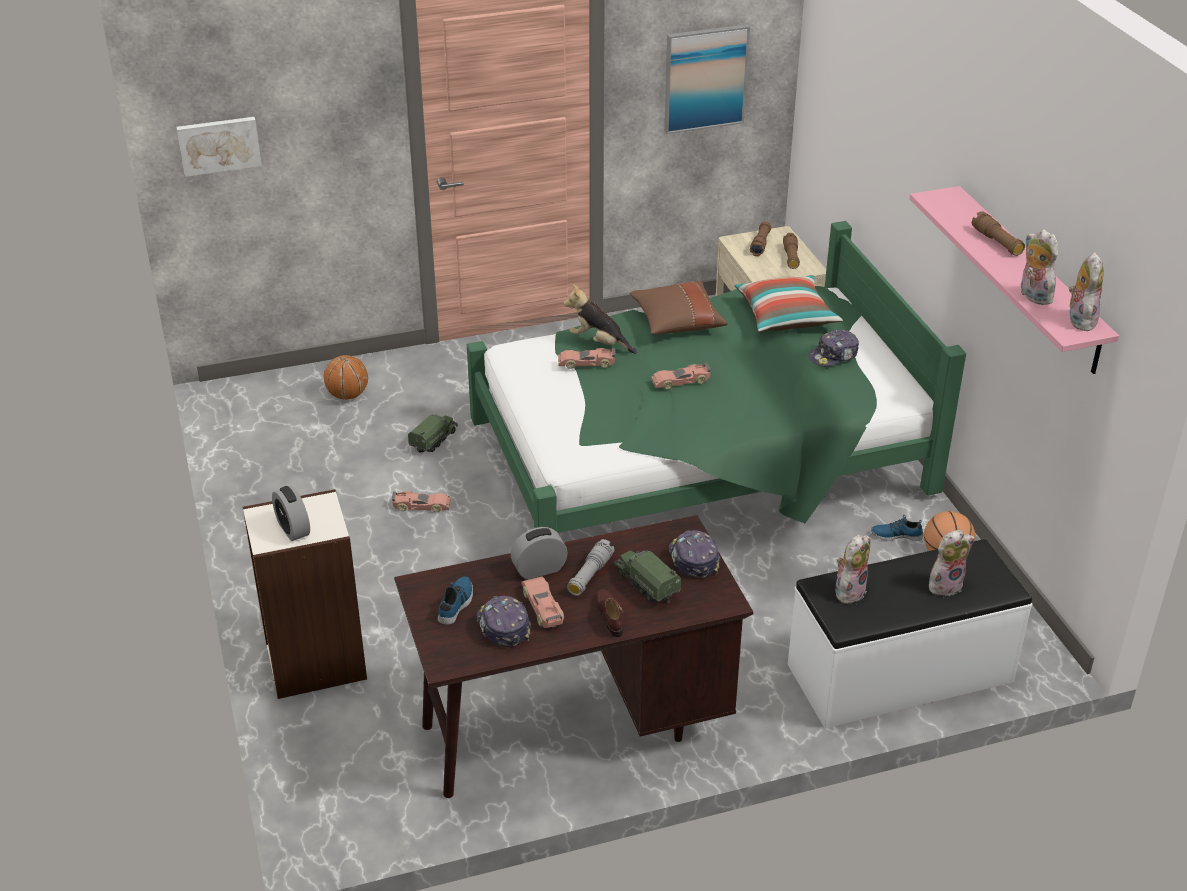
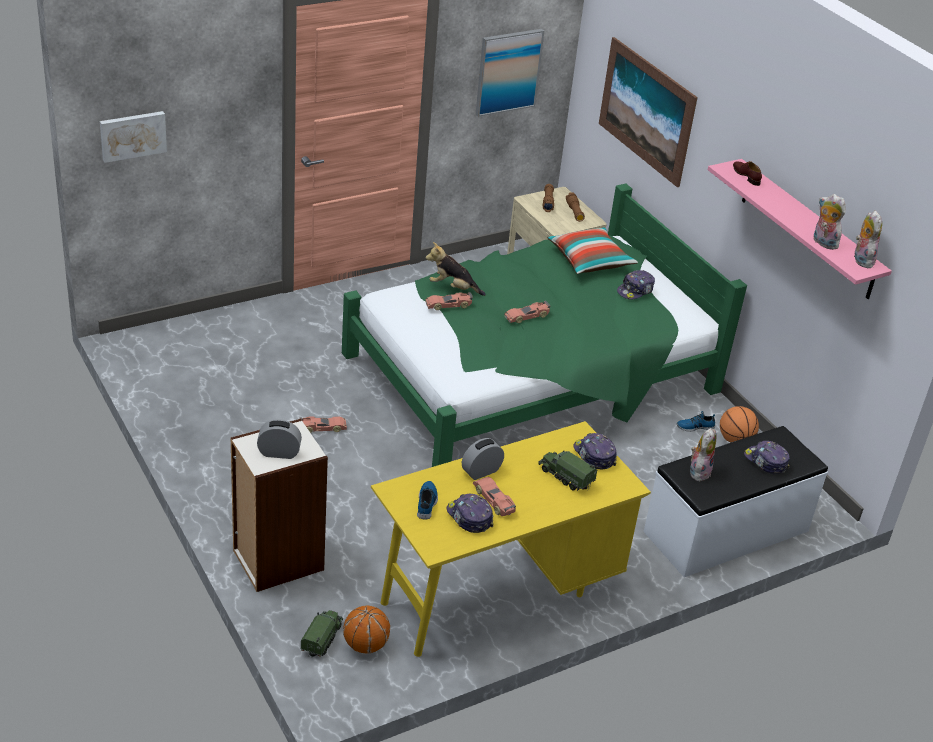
camera: 15 degrees left, 0 degrees up
(293, 529) = (279, 453): alarm clock -> alarm clock turned 135 degrees clockwise
(347, 395) = (231, 339): basketball -> basketball (365, 645)
(434, 440) = (315, 373): toy truck -> toy truck (322, 638)
(572, 728) = (497, 594): brown desk -> yellow desk
(590, 575) = (521, 473): grey flashlight -> none
(610, 616) = (547, 503): brown shoe -> brown shoe (746, 176)
(677, 322) = (508, 268): brown pillow -> none
(865, 127) = (646, 110): none -> picture
(945, 584) = (765, 462): plush toy -> cap
(997, 242) = (783, 202): brown flashlight -> none

